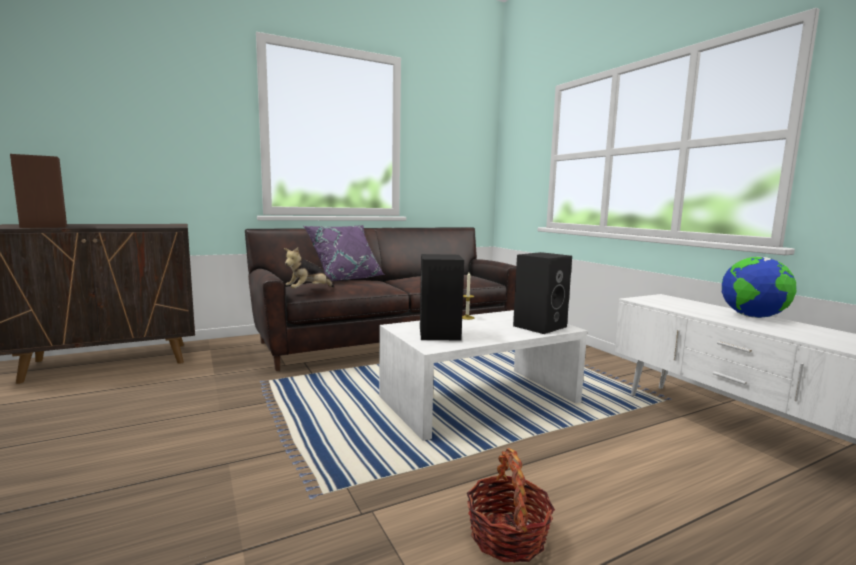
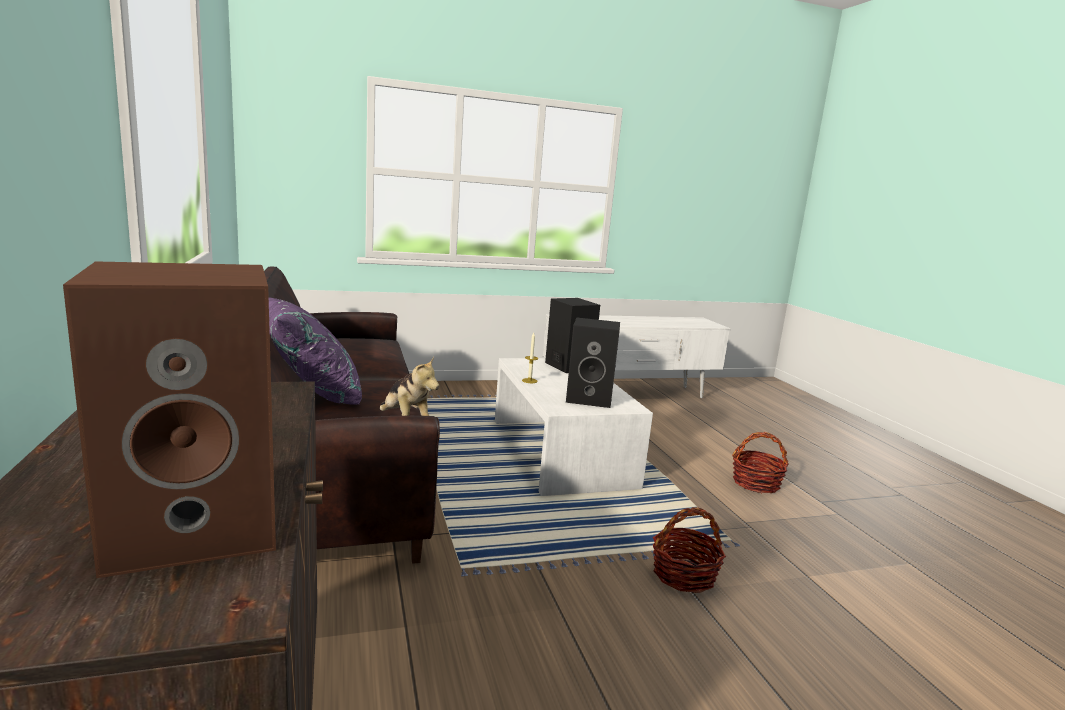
camera: 80 degrees left, 5 degrees up
(253, 460) = (684, 575): none -> basket
(753, 317) = (625, 318): globe -> none

